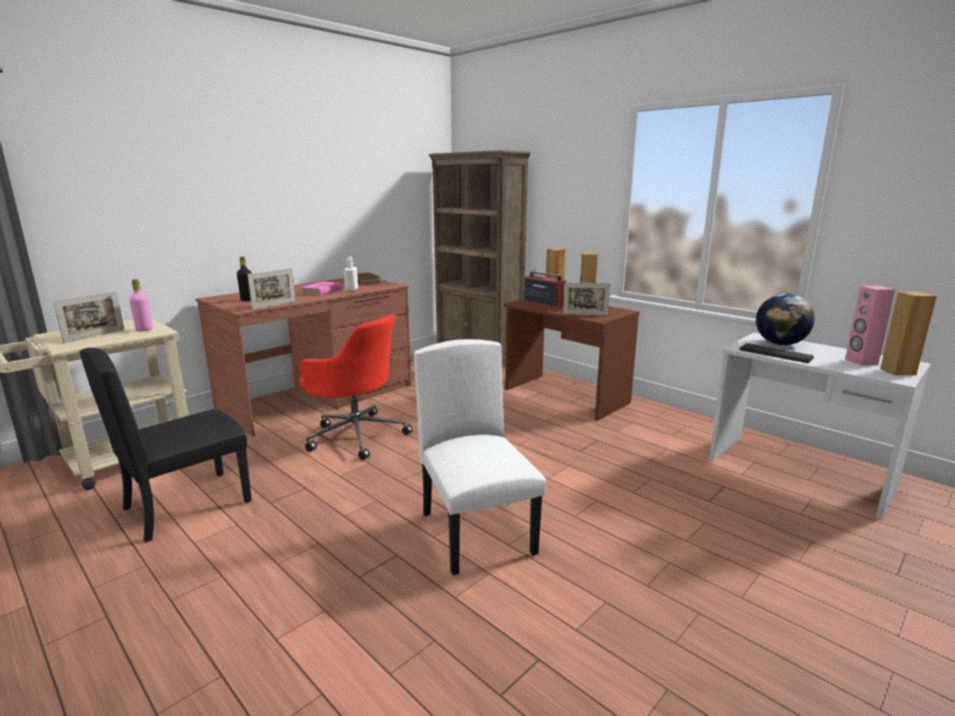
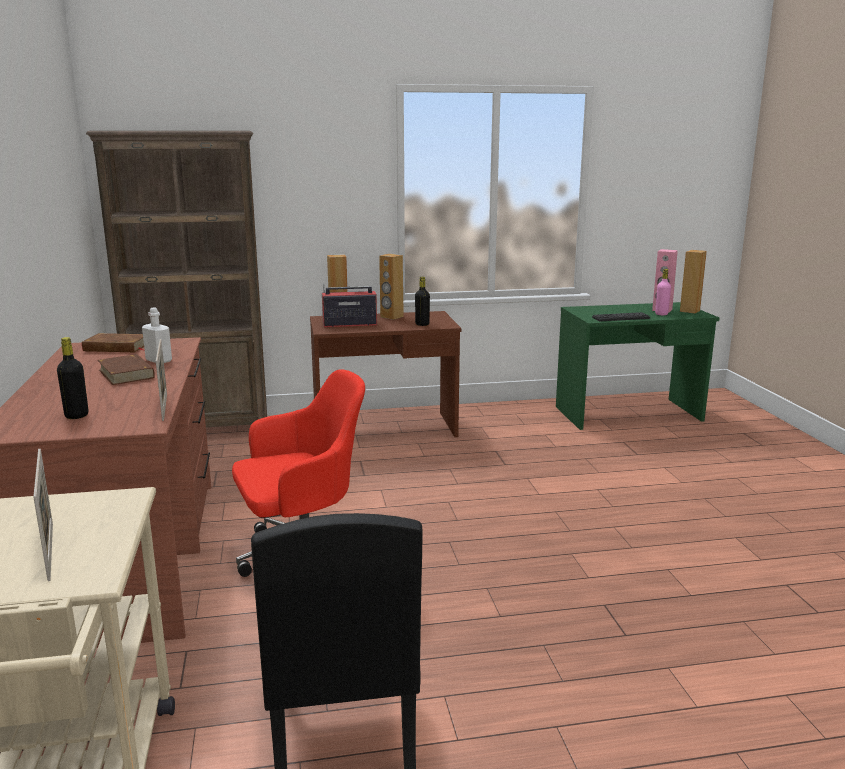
camera: 55 degrees left, 0 degrees up
(144, 329) = (89, 508): pink bottle -> pink bottle (661, 314)
(321, 291) = (126, 374): pink book -> brown book
(478, 532) = (601, 554): white chair -> none
(585, 314) = (422, 324): picture frame -> black bottle
(780, 344) = (600, 310): globe -> none
(798, 472) = (628, 414): white desk -> green desk

